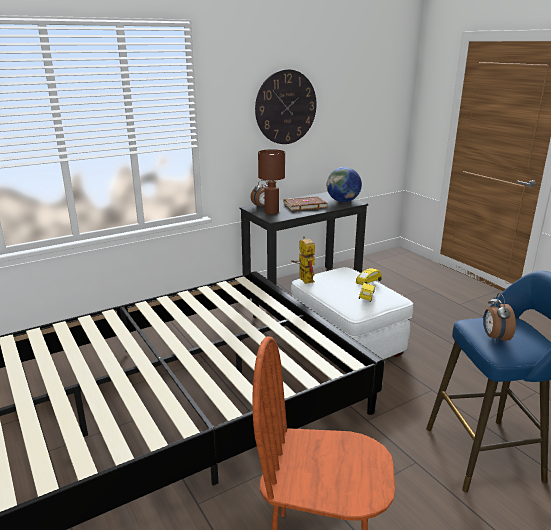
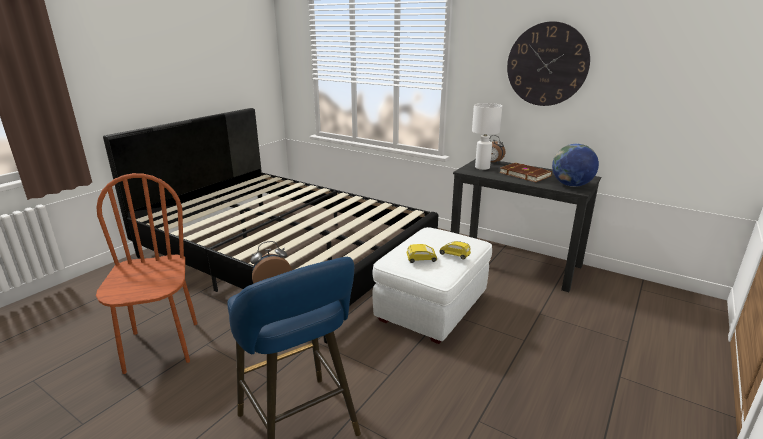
camera: 65 degrees right, 0 degrees up
(271, 212) = (482, 167): brown table lamp -> white table lamp
(303, 278) = (429, 227): toy robot -> none

